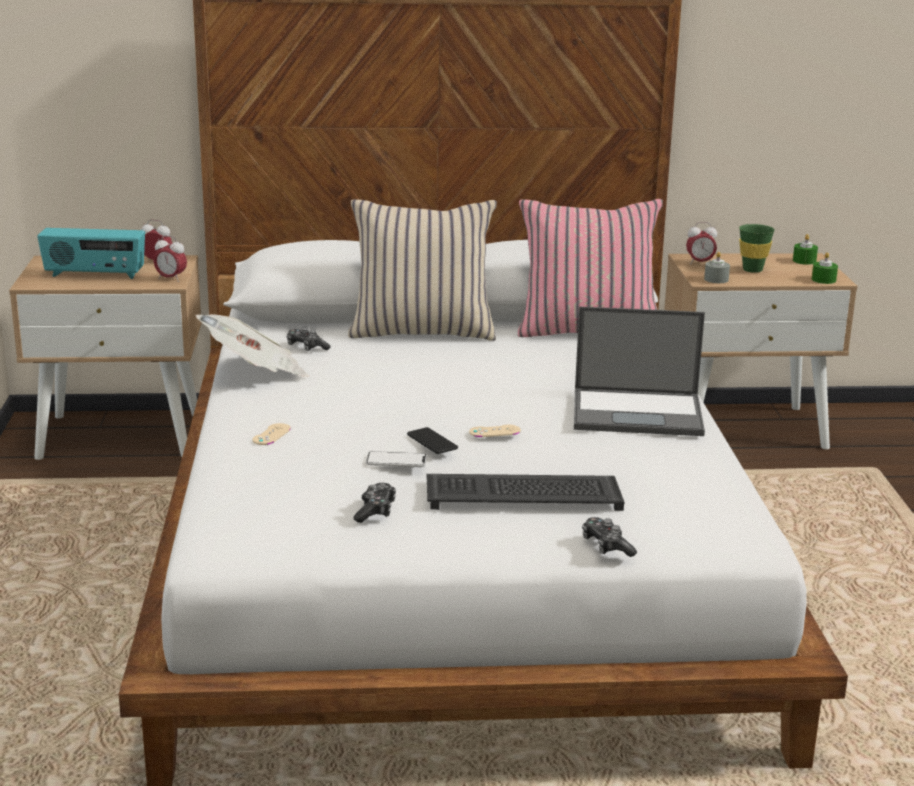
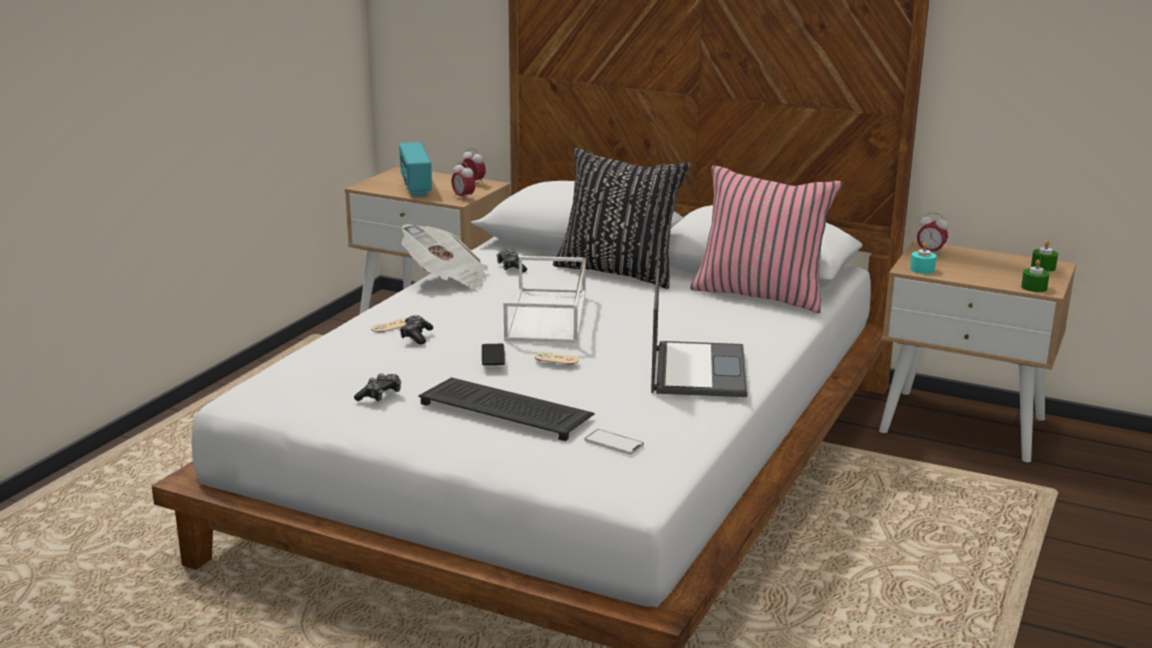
camera: 30 degrees right, 0 degrees up
(94, 275) = (415, 187): radio -> radio turned 45 degrees clockwise
(396, 461) = (443, 363): phone -> phone (614, 443)
(422, 331) = (619, 271): beige pillow -> black pillow
(426, 390) = (548, 316): none -> white tray
(606, 546) = (510, 463): game controller -> game controller (416, 336)
(639, 413) = (697, 369): laptop -> laptop turned 120 degrees counterclockwise
(716, 279) = (922, 269): grey candle -> turquoise candle
(752, 270) = (974, 267): green cup -> none

